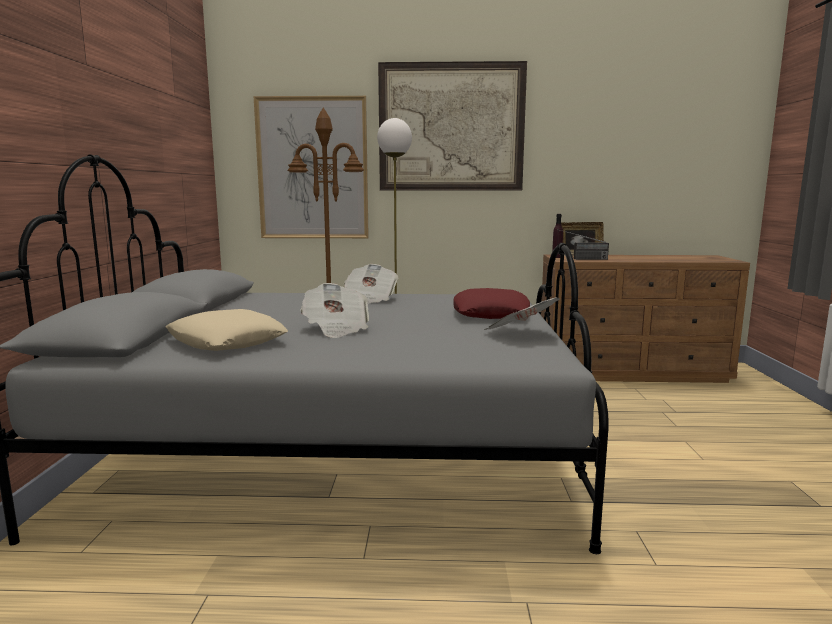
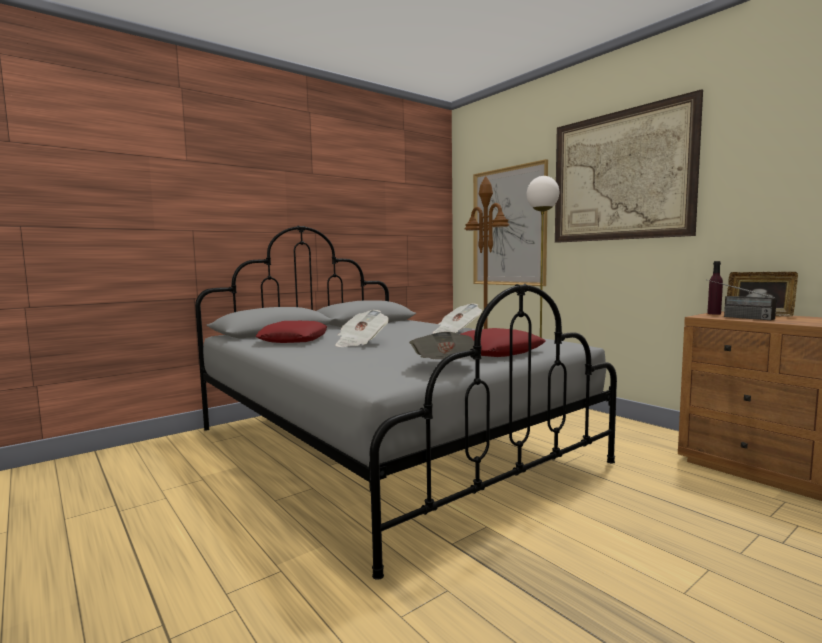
camera: 50 degrees right, 5 degrees down
(226, 341) = (293, 339): beige pillow -> red pillow

